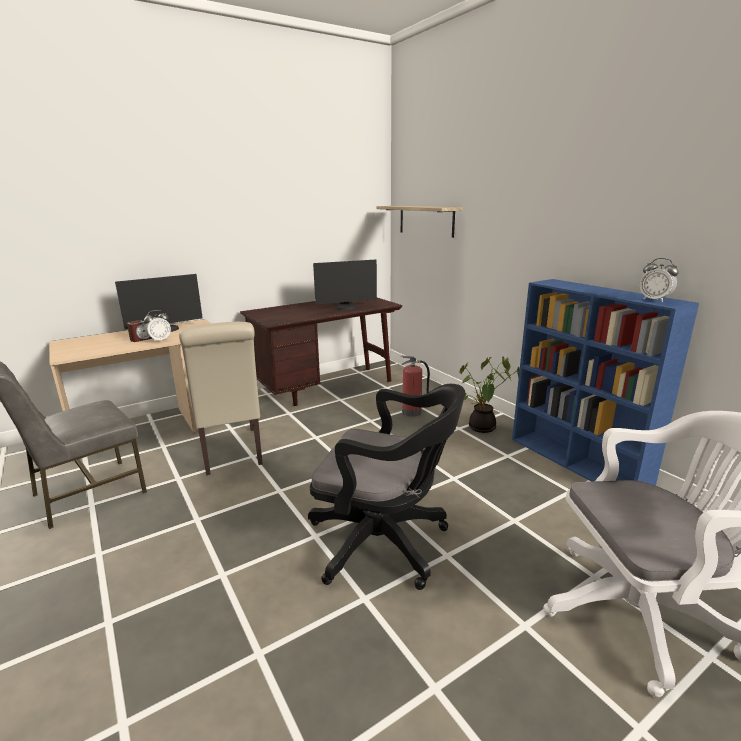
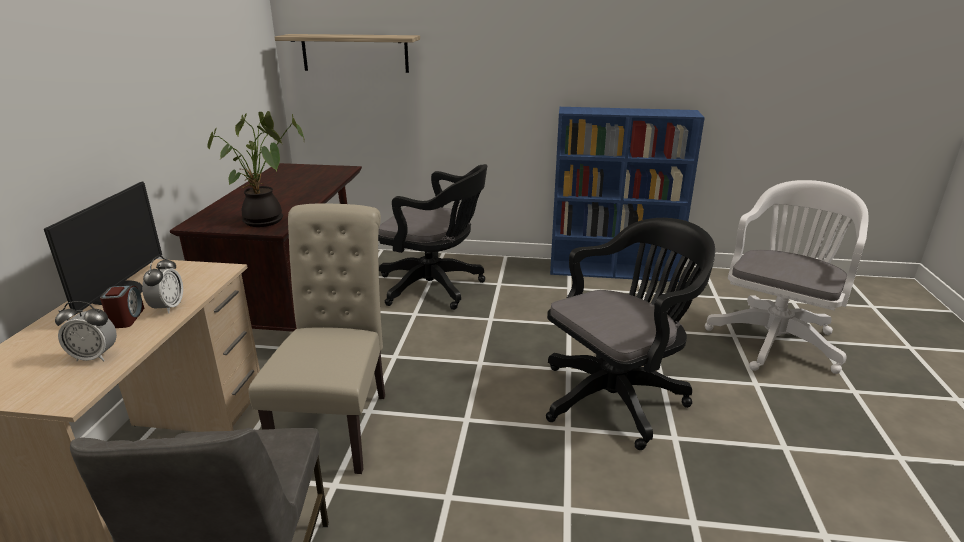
camera: 50 degrees left, 5 degrees up
(231, 453) = (337, 423): beige chair -> beige chair turned 105 degrees counterclockwise
(346, 307) = (306, 185): monitor -> none
(412, 412) = (435, 287): fire extinguisher -> black office chair
(483, 428) = (516, 275): potted plant -> potted plant (266, 222)
(654, 300) = (675, 113): alarm clock -> alarm clock (94, 357)

